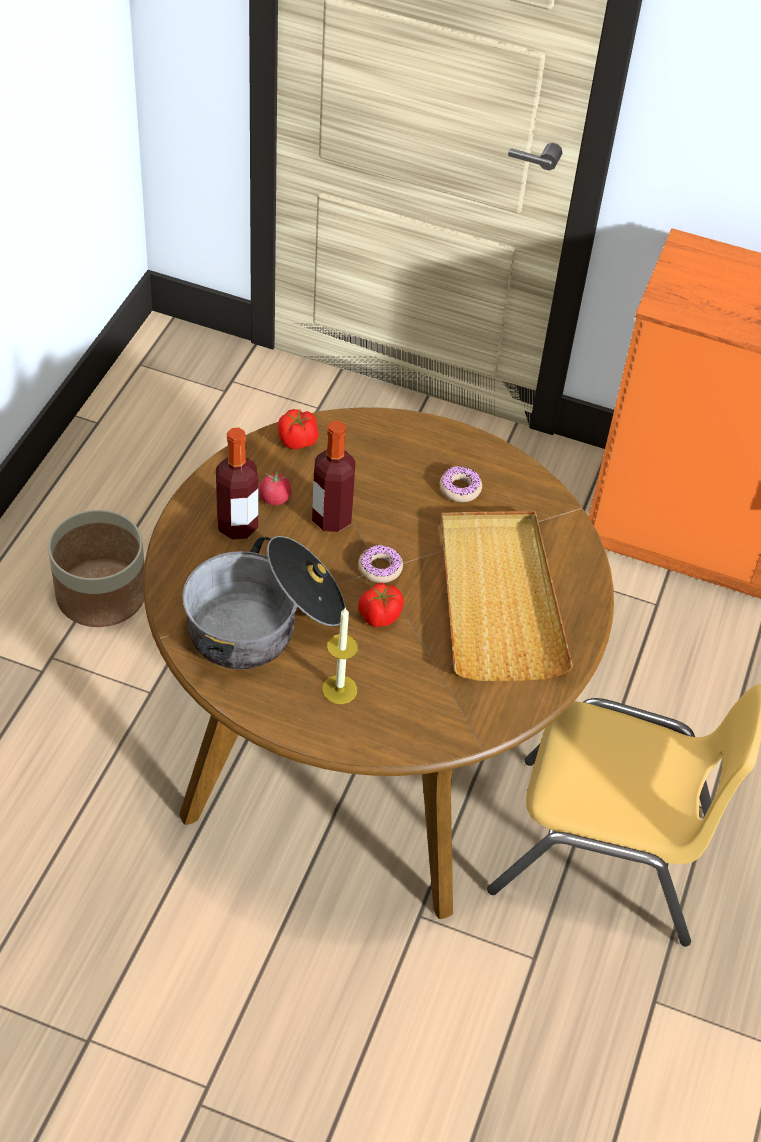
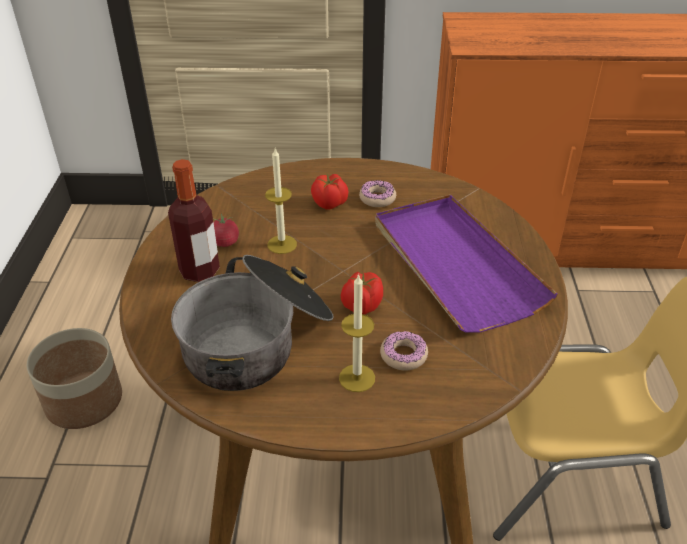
camera: 15 degrees left, 10 degrees down
(298, 441) = (227, 199): tomato -> tomato (330, 204)
(332, 518) = (282, 244): bottle -> candle
(380, 568) = (342, 269): donut -> donut (403, 355)
(498, 598) = (455, 264): beige tray -> purple tray

